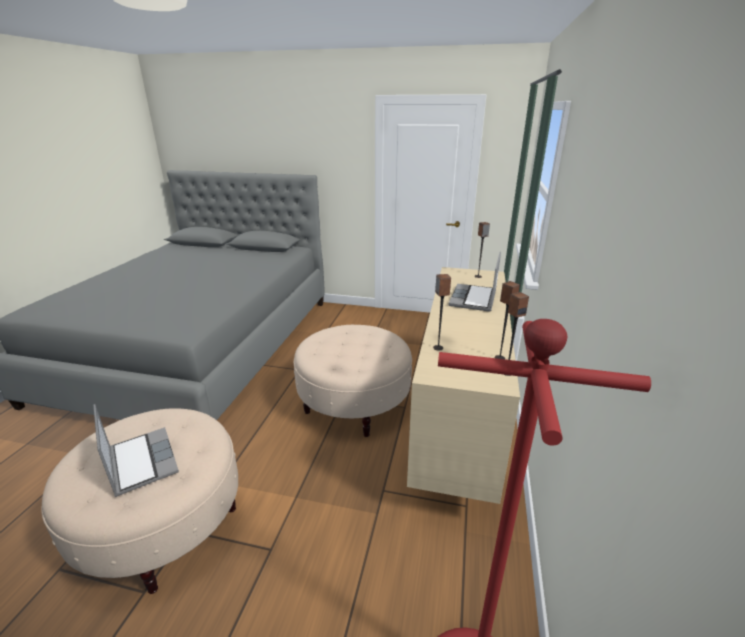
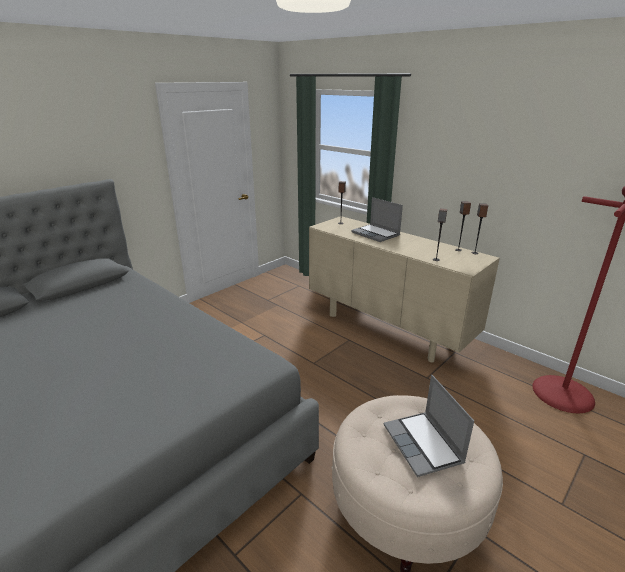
camera: 60 degrees left, 0 degrees up
(141, 461) = (424, 445): laptop -> laptop turned 105 degrees counterclockwise
(354, 403) = (325, 360): beige ottoman -> none

